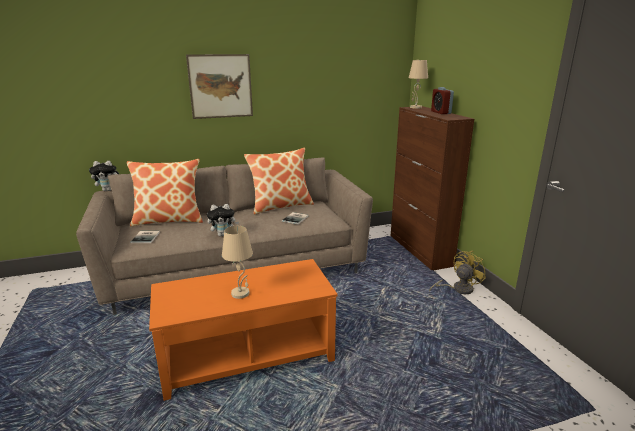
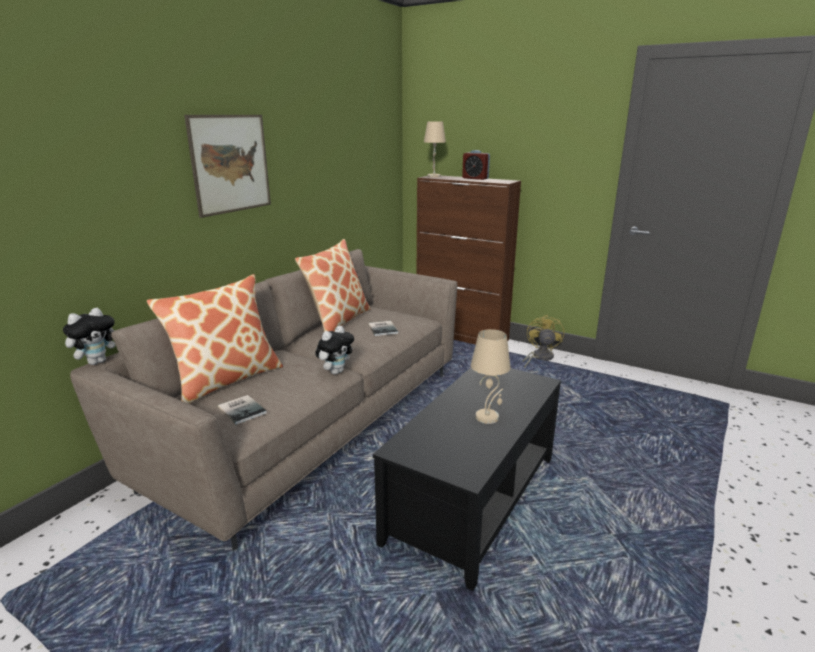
camera: 40 degrees left, 0 degrees up
(247, 355) = (473, 498): orange coffee table -> black coffee table

